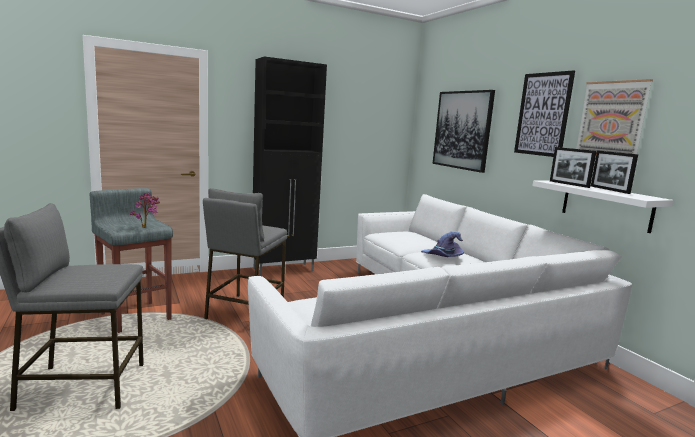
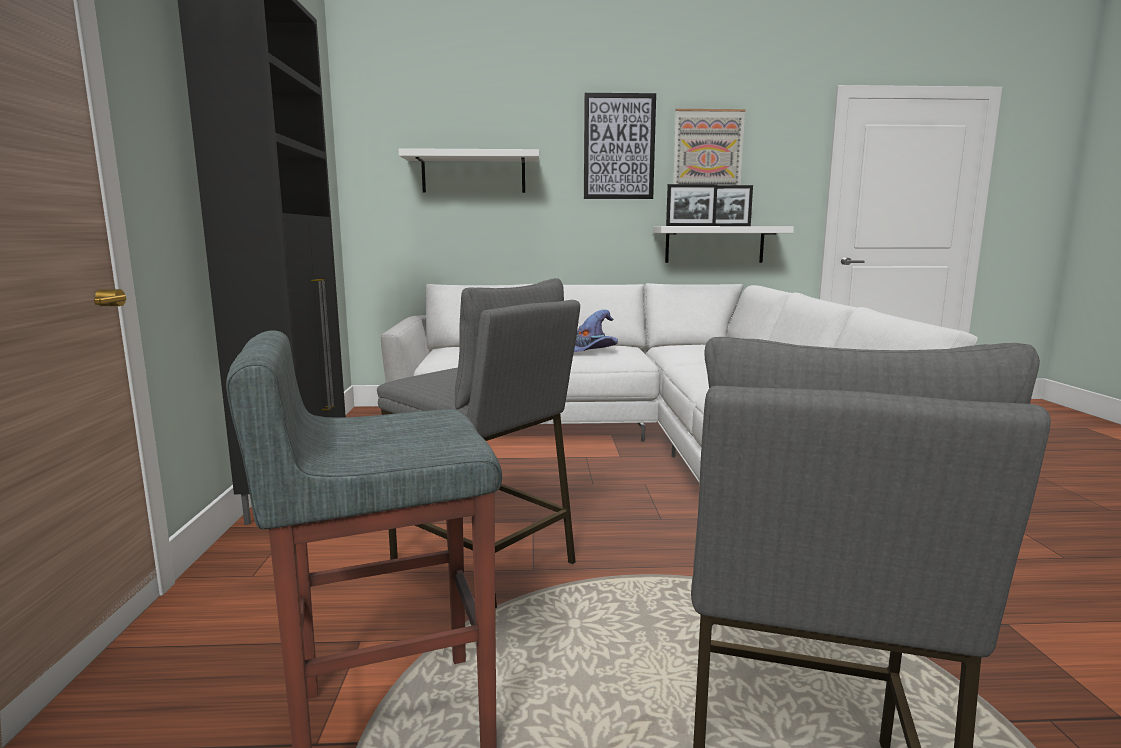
camera: 65 degrees left, 0 degrees up
(146, 227) = (443, 424): potted plant -> none
(462, 130) = (473, 173): picture -> white shelf

